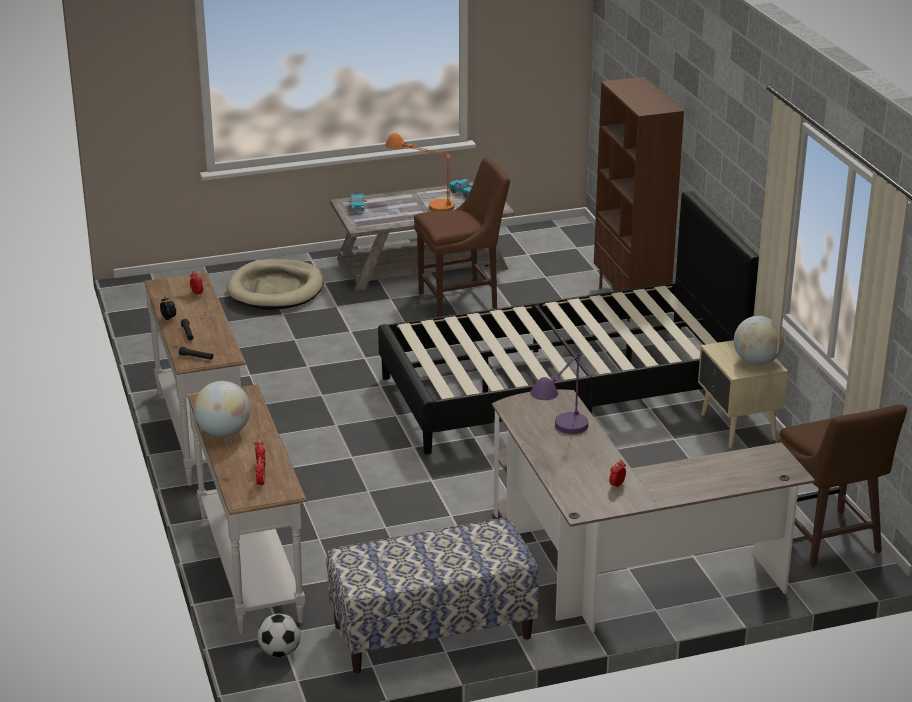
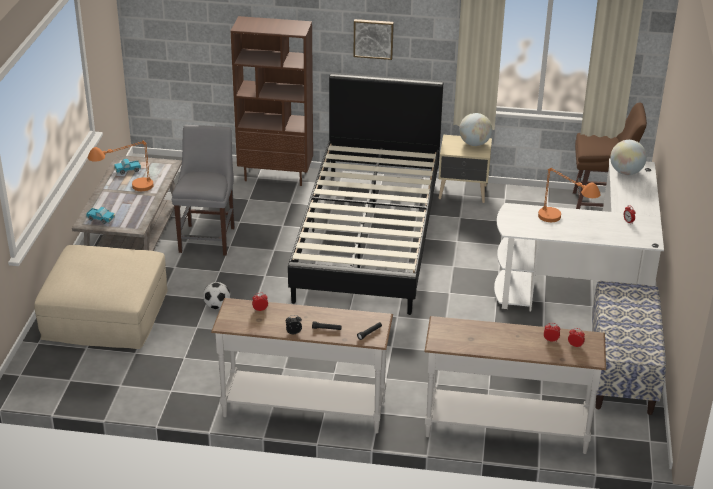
camera: 65 degrees left, 5 degrees up
(224, 433) = (495, 346): globe -> globe (626, 172)
(276, 289) = (104, 315): beige dog bed -> beige ottoman
(280, 652) = (615, 440): football -> football (217, 306)
(462, 300) = (208, 238): brown chair -> grey chair
(559, 439) = (564, 225): purple table lamp -> orange table lamp
(617, 568) = (589, 282): brown desk -> white desk
(725, 162) = (373, 38): none -> picture

